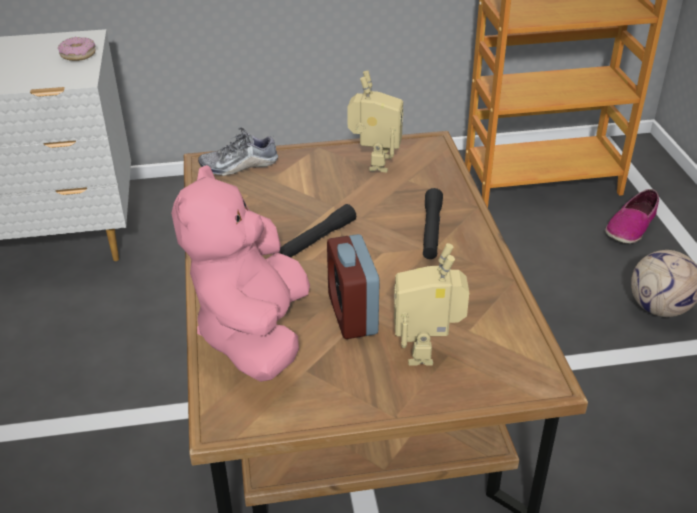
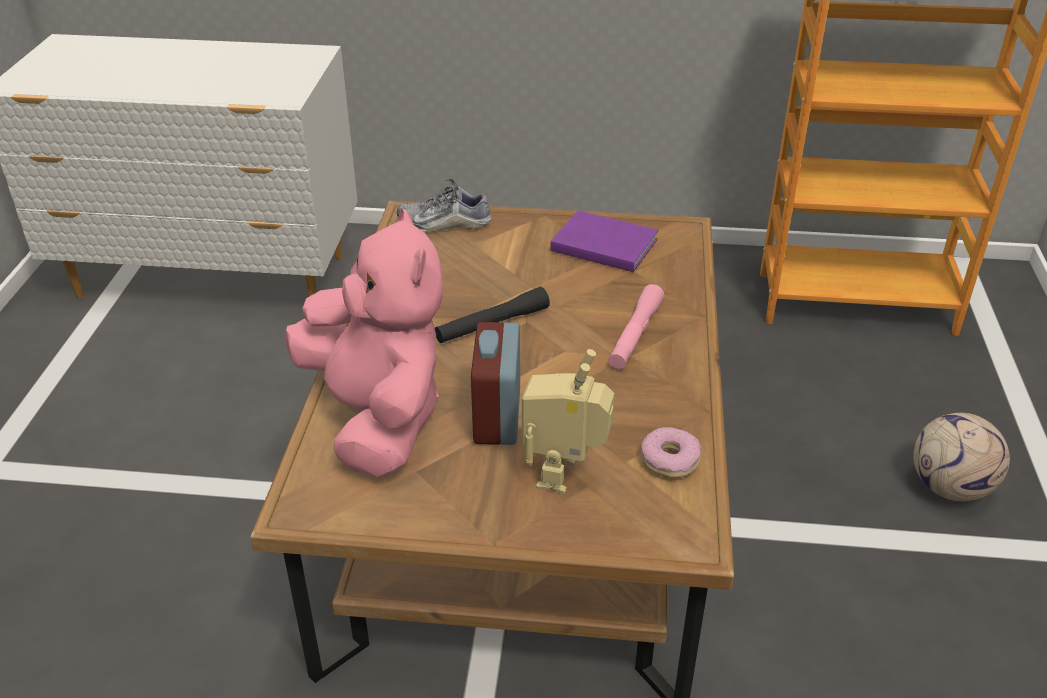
camera: 15 degrees right, 0 degrees up
(78, 54) = (297, 71): donut -> donut (670, 460)
(254, 334) = (377, 418): pink plush toy -> pink plush toy turned 135 degrees clockwise
(374, 163) = (602, 243): toy robot -> purple book
(431, 230) = (635, 335): black flashlight -> pink flashlight
(631, 227) = (953, 378): shoe -> none

